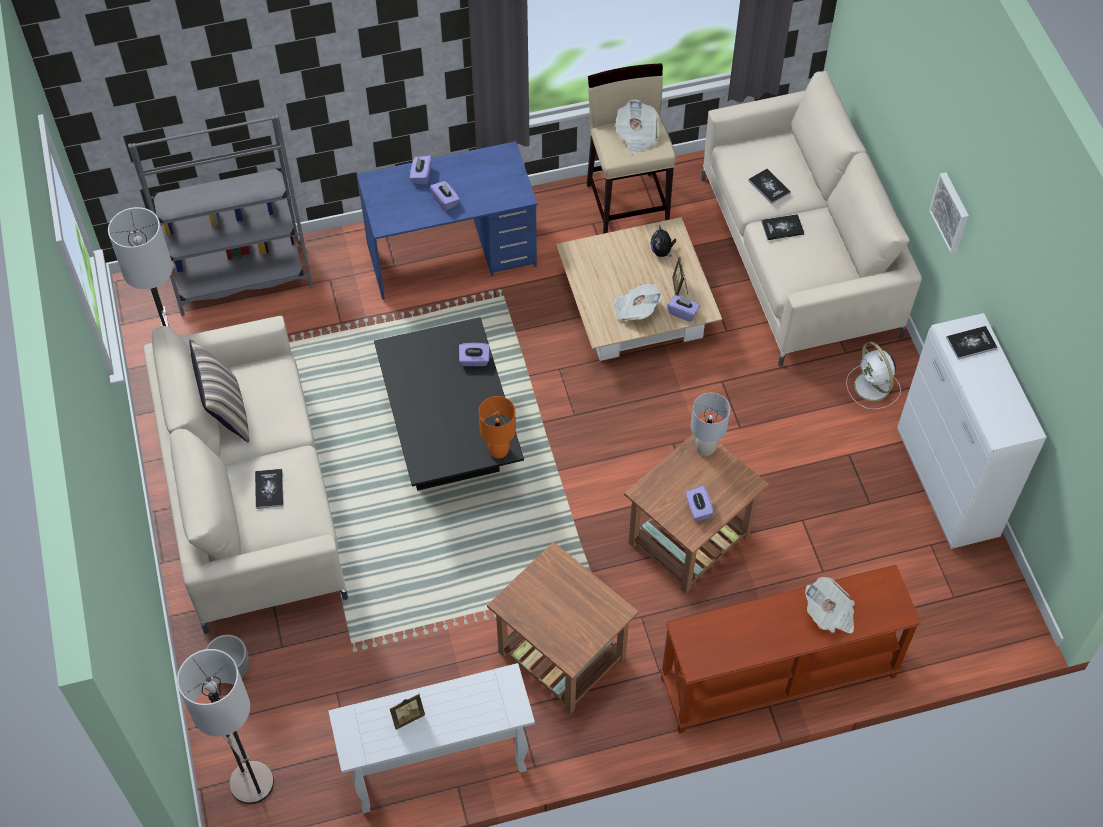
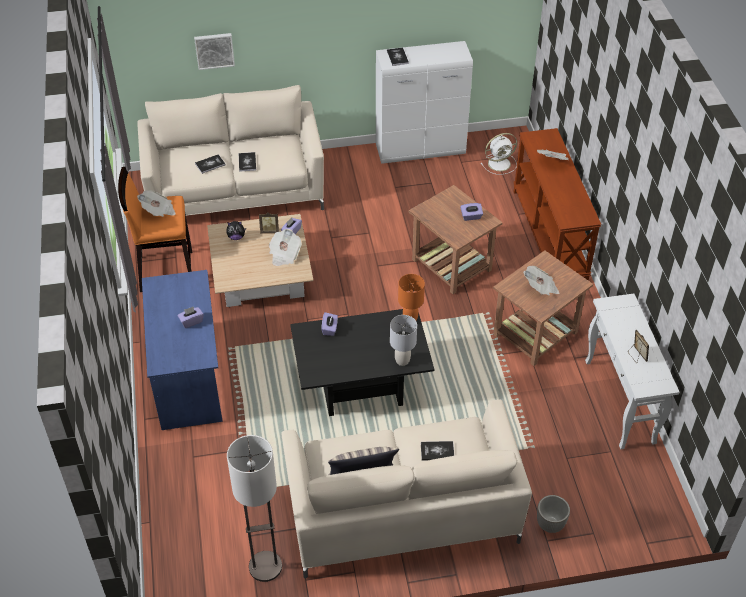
camera: 85 degrees left, 10 degrees down
(241, 276) = (174, 521): grey bookcase -> none
(251, 783) = (639, 510): floor lamp -> none
(421, 175) = (161, 335): purple tissue box -> none
(555, 604) = (540, 288): none -> newspaper
(627, 203) = (165, 271): beige stool -> orange stool
(706, 448) = (425, 209): grey table lamp -> grey table lamp (402, 360)
(873, 387) = (347, 171): white fan -> white fan (500, 163)
(951, 212) = (308, 42): picture -> picture (214, 50)

